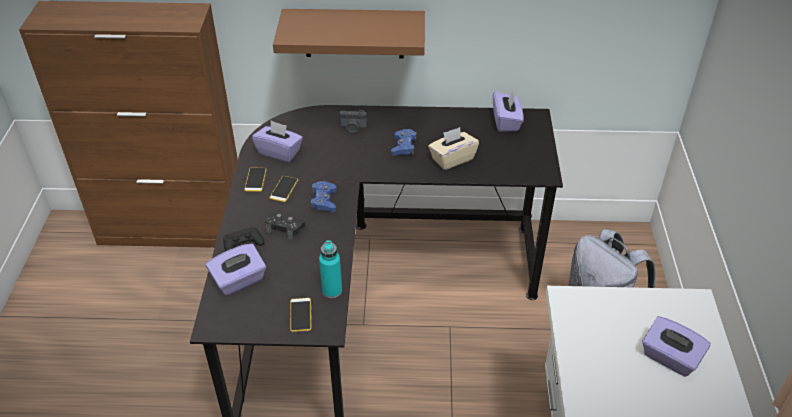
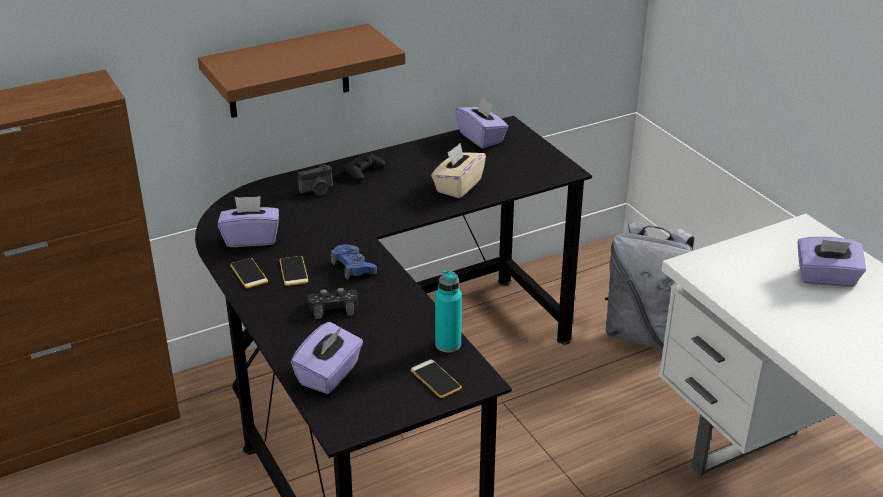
camera: 30 degrees left, 10 degrees down
(243, 243) = (297, 338): black game controller -> black game controller (363, 171)
(403, 147) = (394, 191): blue game controller -> none

